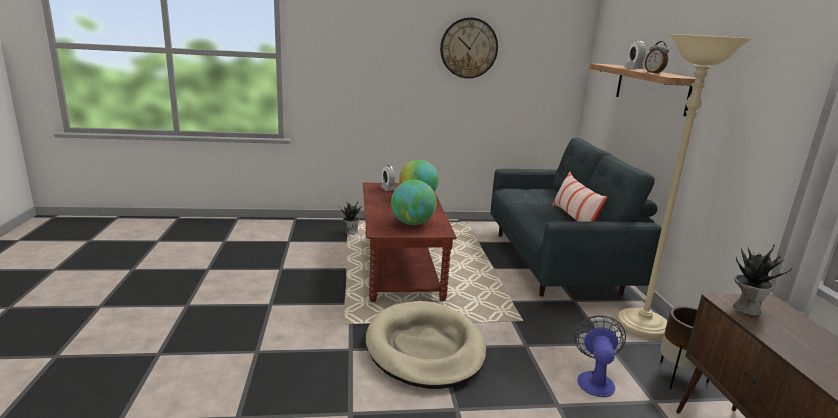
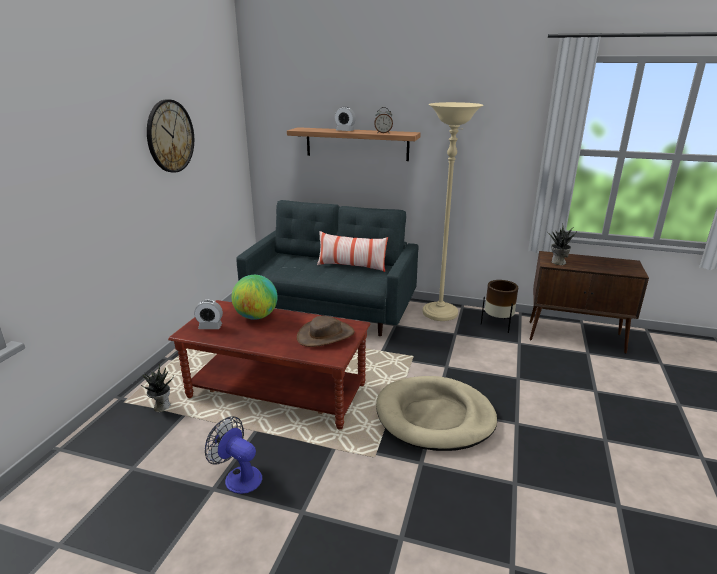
camera: 65 degrees left, 5 degrees up
(412, 223) = (326, 335): globe -> brown hat
(594, 379) = (494, 354): fan -> fan (238, 476)

